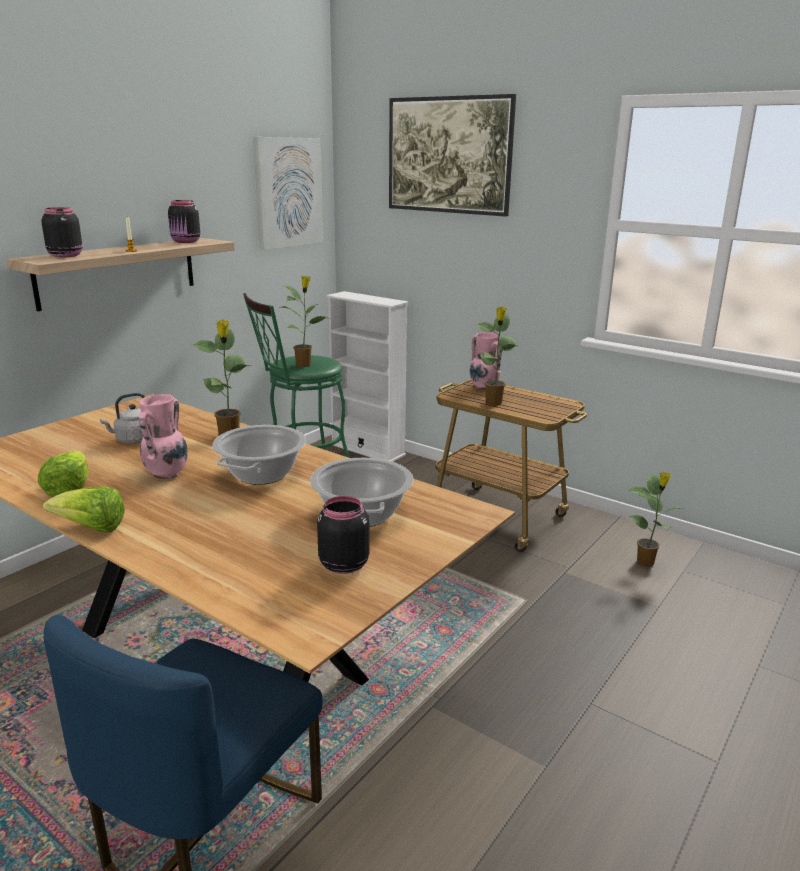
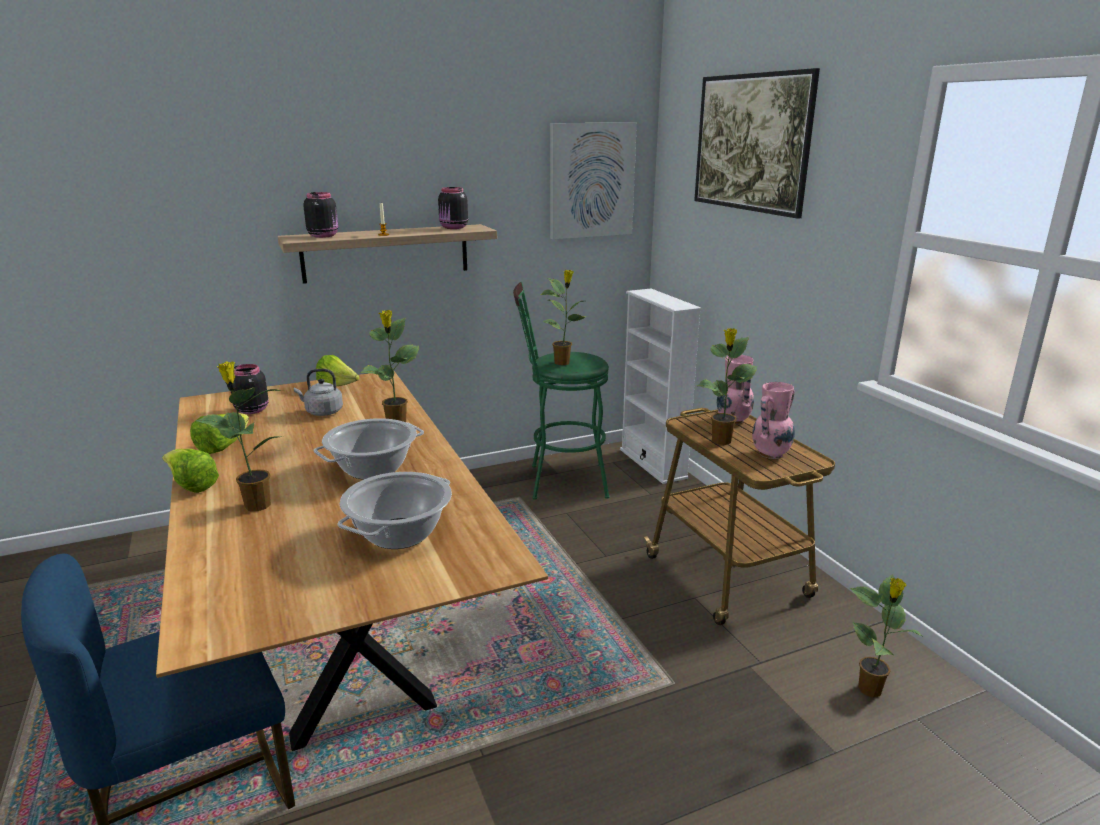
camera: 30 degrees right, 0 degrees up
(114, 416) = (338, 386): none -> lettuce
(166, 475) = (302, 451): pink vase -> pink vase (770, 454)
(192, 527) = (256, 505): none -> potted plant
(343, 564) = (316, 580): black jar -> black jar (252, 410)

